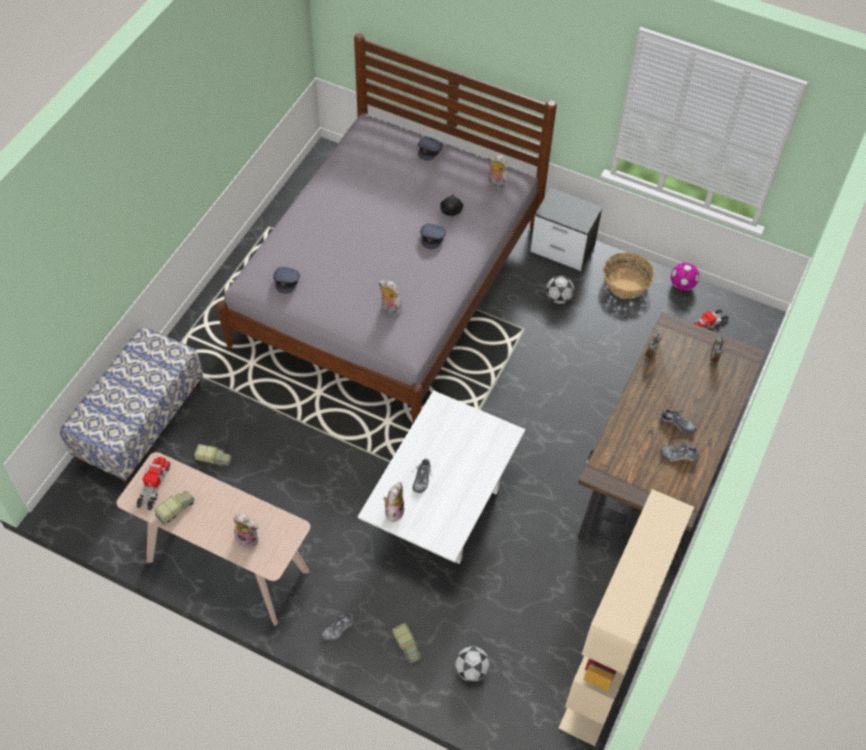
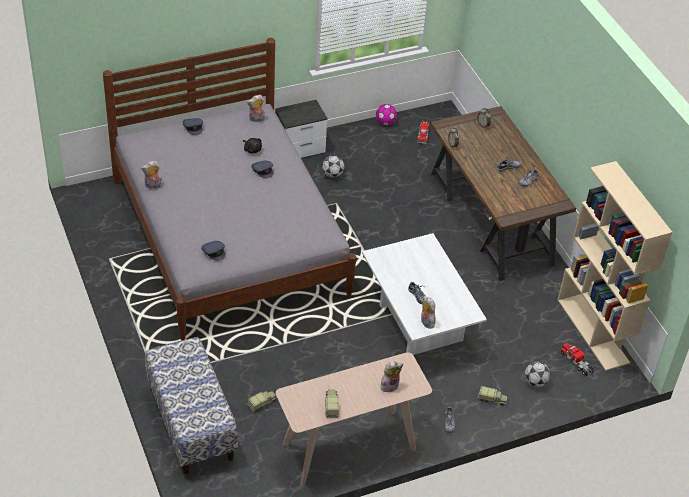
camera: 50 degrees left, 10 degrees down
(154, 486) = (302, 405): toy truck -> toy truck (576, 362)
(389, 309) = (292, 223): plush toy -> plush toy (153, 186)
(625, 283) = (356, 142): basket -> none

